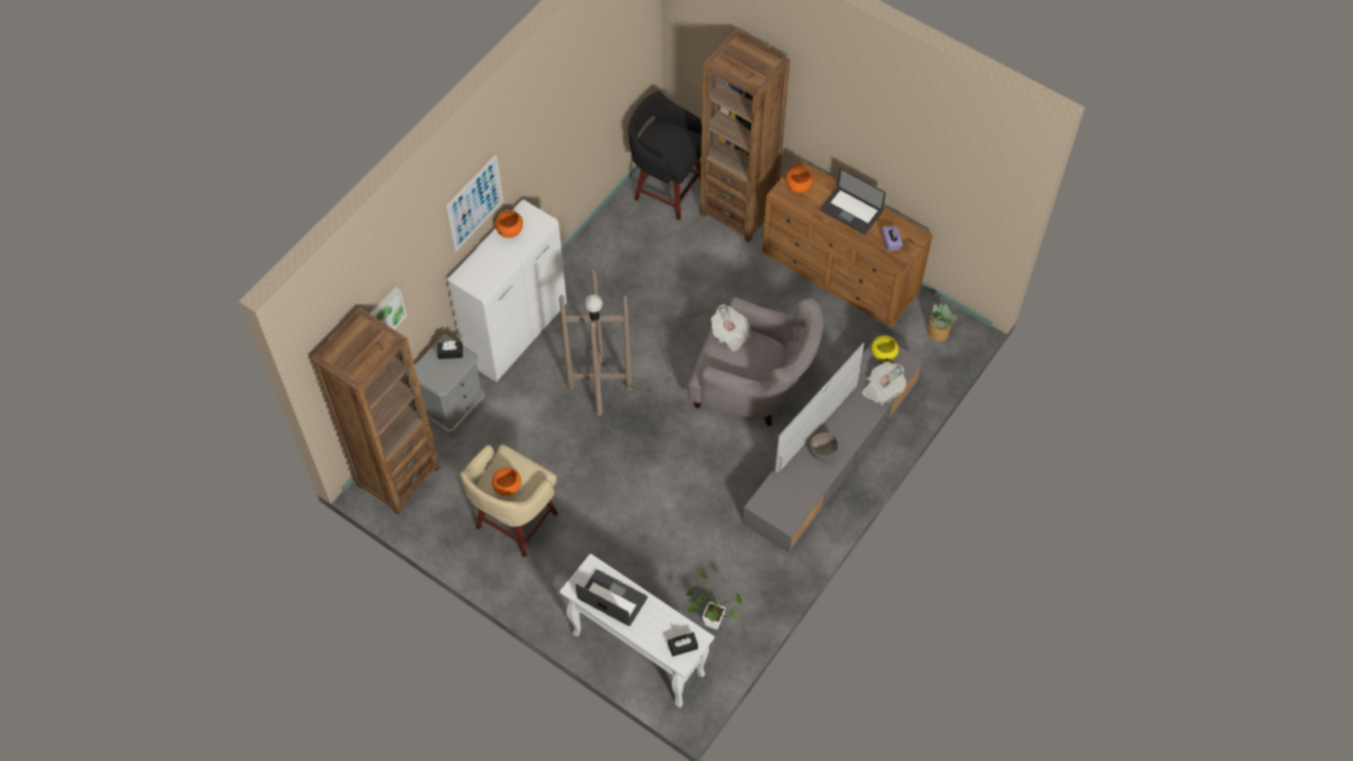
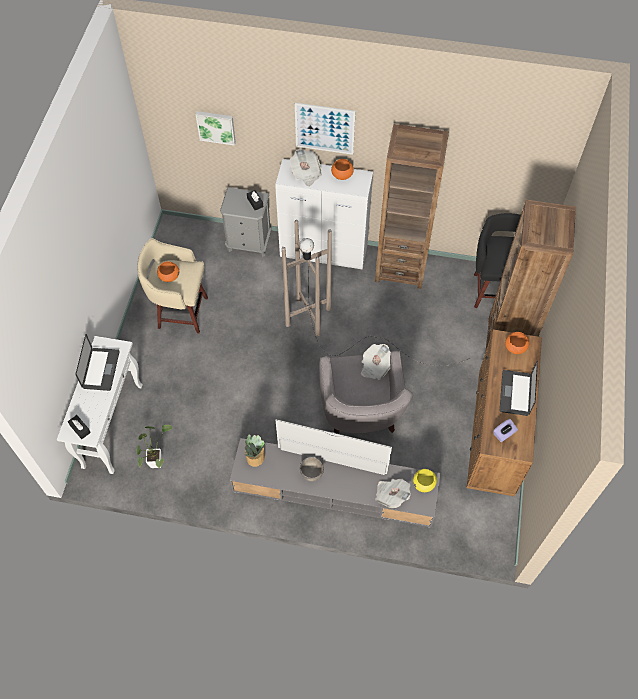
camera: 65 degrees right, 0 degrees up
(398, 476) = (185, 235): brown bookcase -> brown bookcase (400, 269)
(485, 264) = (306, 173): none -> newspaper
(938, 332) = (484, 525): potted plant -> potted plant (255, 458)

